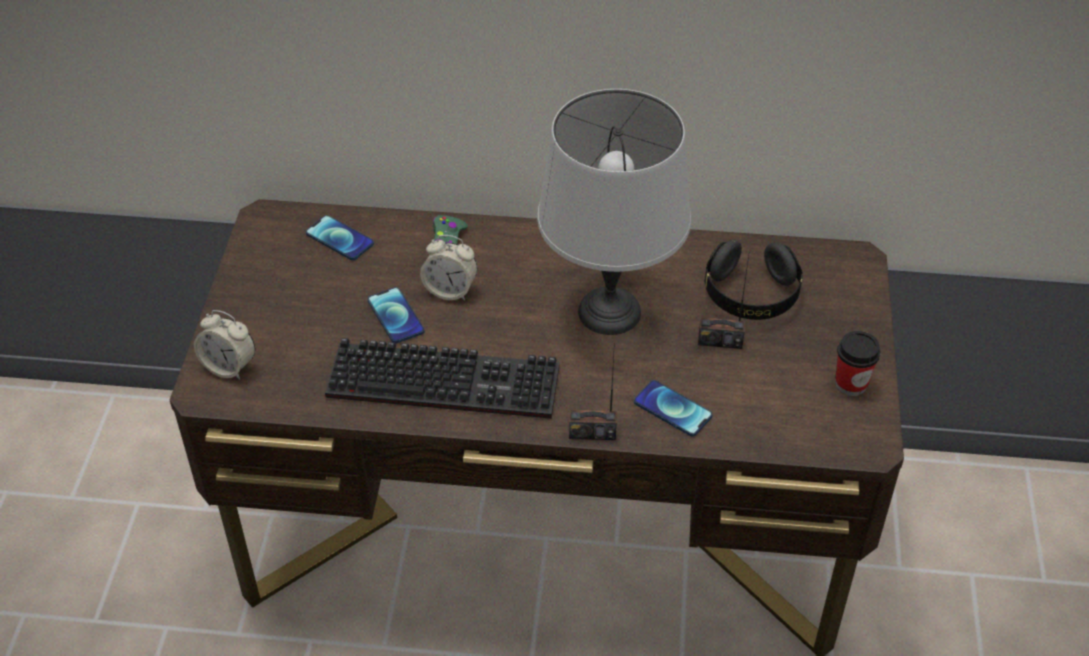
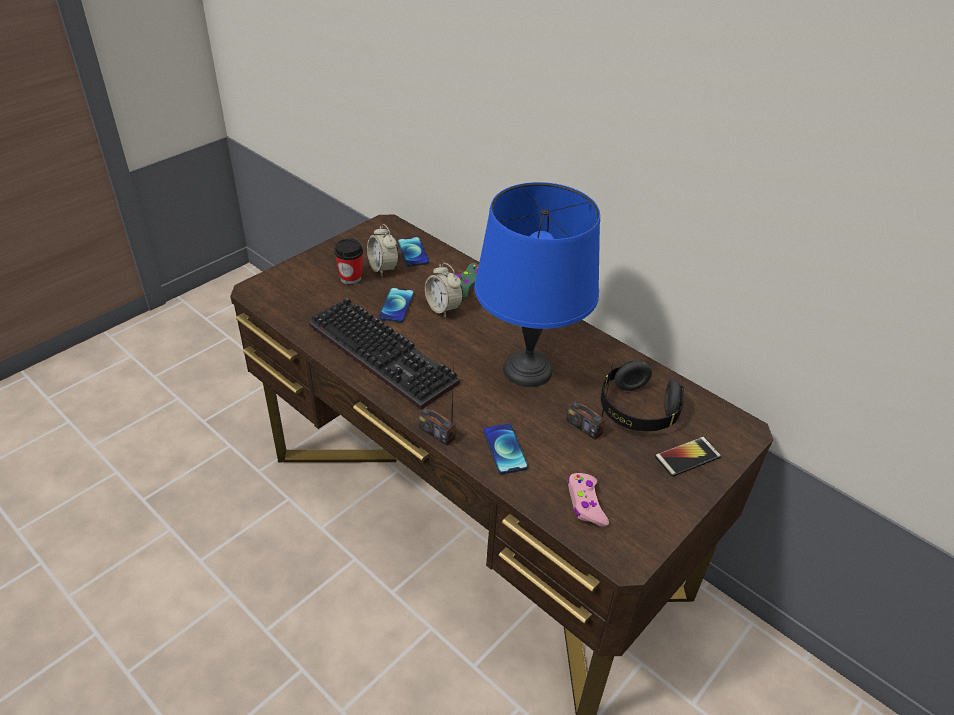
camera: 35 degrees right, 5 degrees down
(229, 366) = (281, 285): alarm clock -> alarm clock (383, 268)
(608, 311) = (527, 369): grey table lamp -> blue table lamp
(793, 417) = (585, 504): none -> pink game controller
(834, 316) = (687, 457): none -> phone
(851, 384) = (654, 508): cup -> cup (350, 278)

